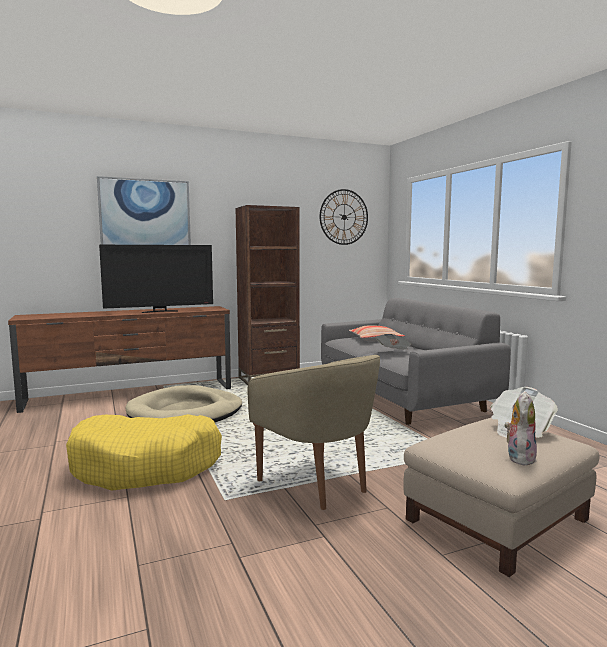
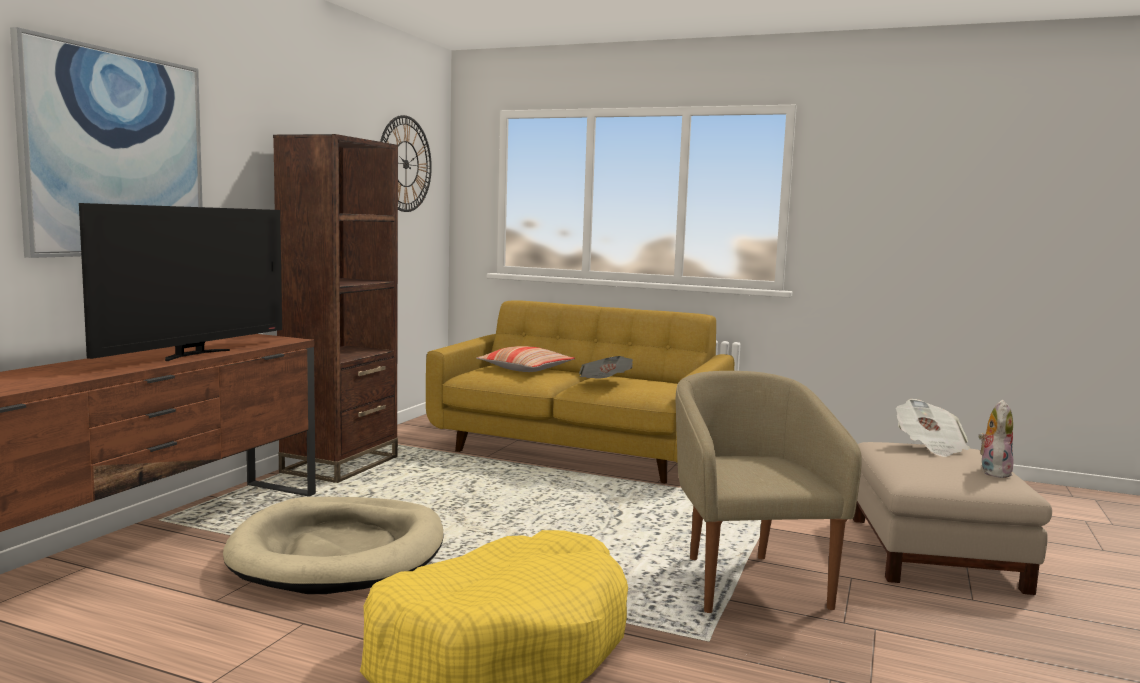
camera: 45 degrees left, 0 degrees up
(317, 484) = (746, 581): beige armchair -> beige armchair turned 105 degrees counterclockwise
(402, 396) = (580, 450): grey sofa -> yellow sofa
(519, 457) = (993, 472): plush toy -> plush toy turned 45 degrees clockwise

